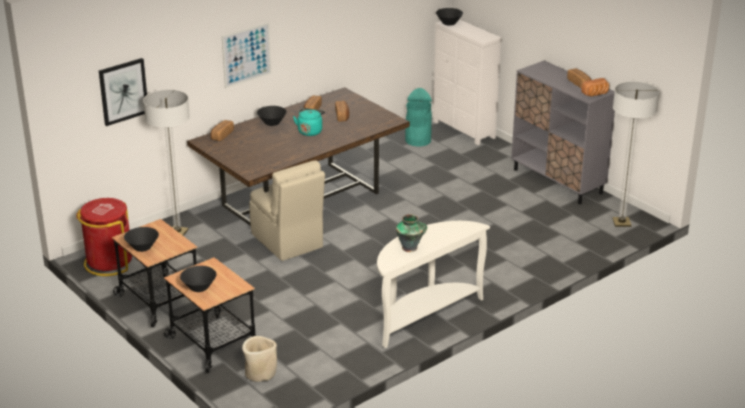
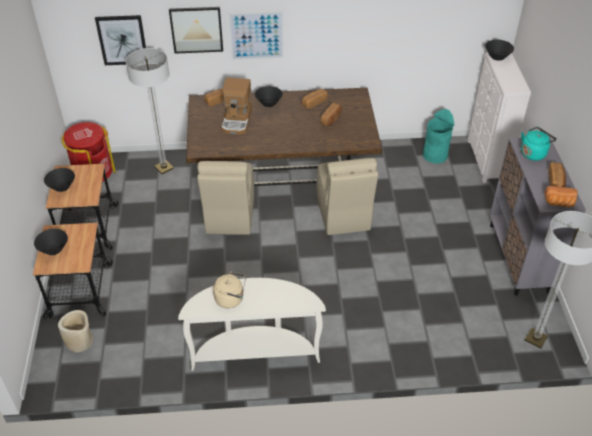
camera: 35 degrees right, 15 degrees up
(193, 61) = (196, 29): none -> picture
(259, 142) = (237, 120): none -> coffee machine
(310, 131) = (289, 125): turquoise kettle -> turquoise kettle (534, 153)
(388, 205) = (343, 214): none -> beige chair
(410, 248) = (231, 299): vase -> beige kettle

